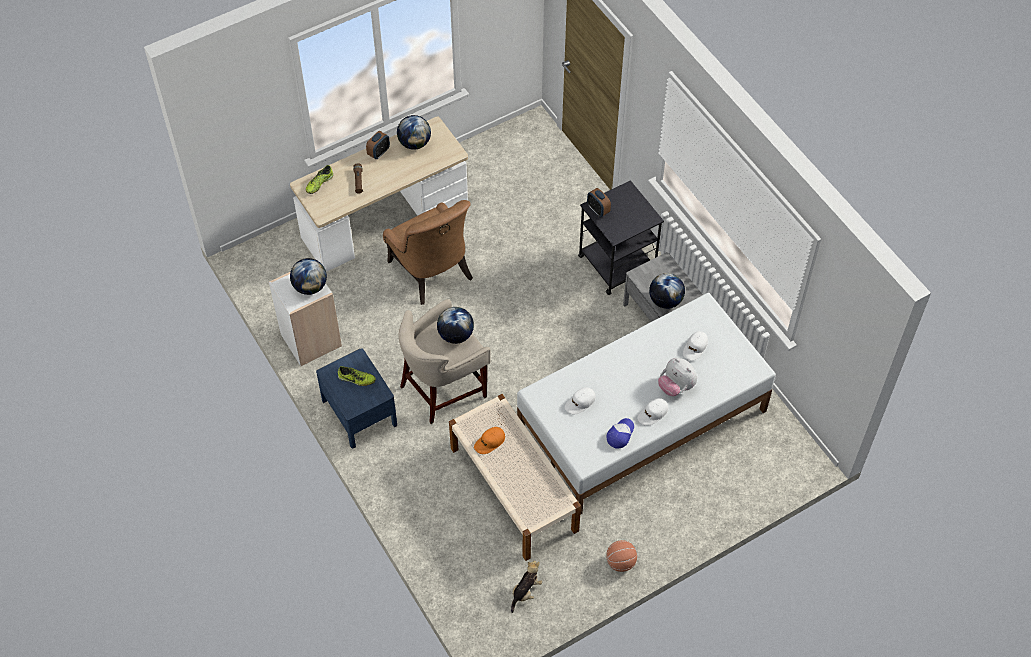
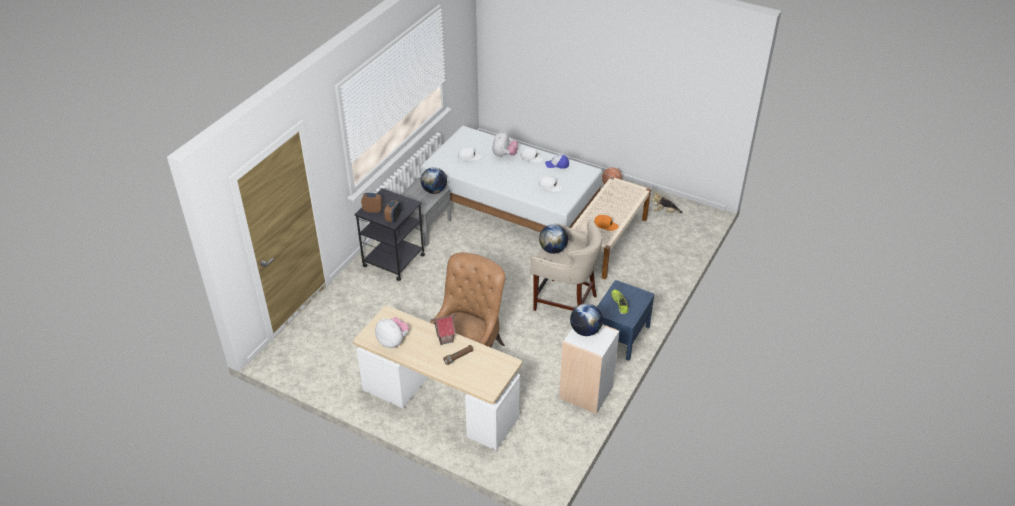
camera: 120 degrees left, 15 degrees down
(319, 183) = (479, 381): shoe -> none
(379, 153) = (419, 359): alarm clock -> alarm clock (373, 210)
(389, 181) = (445, 339): none -> toy house
(414, 143) = (393, 341): globe -> plush toy

